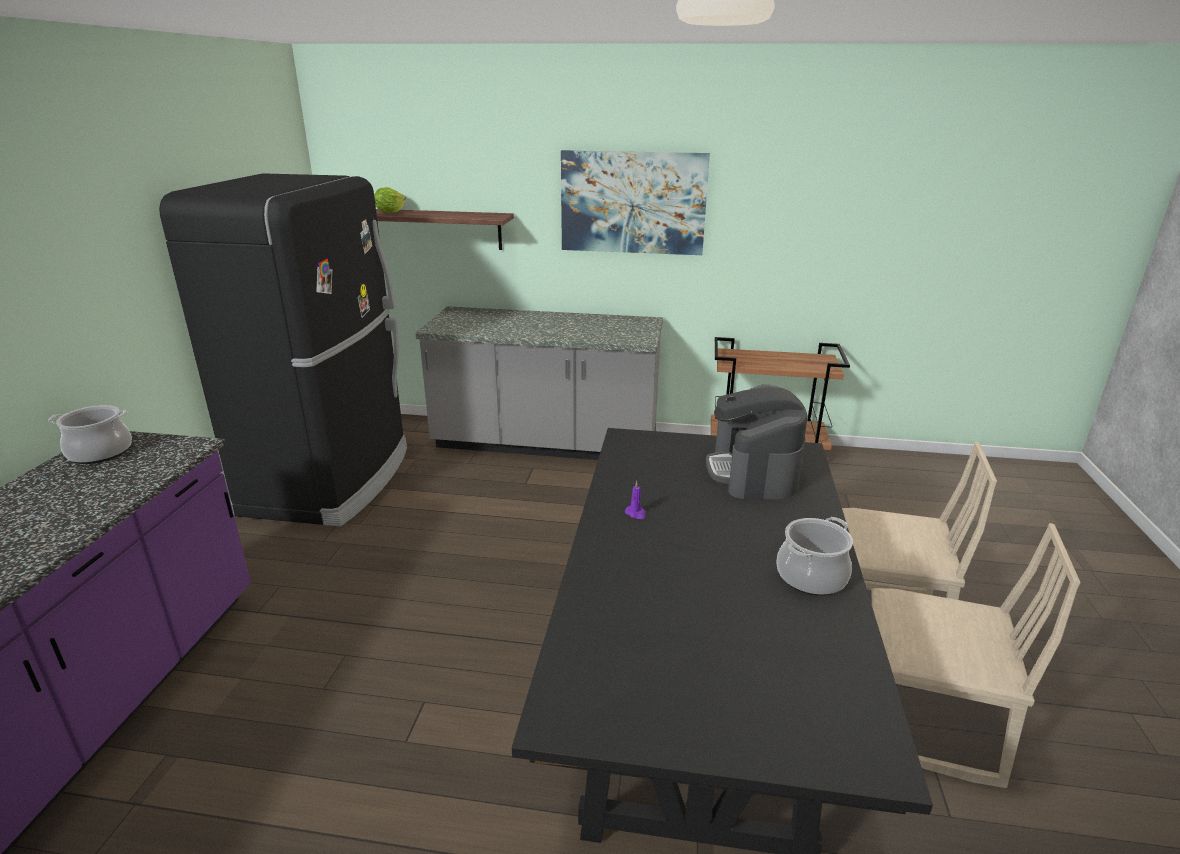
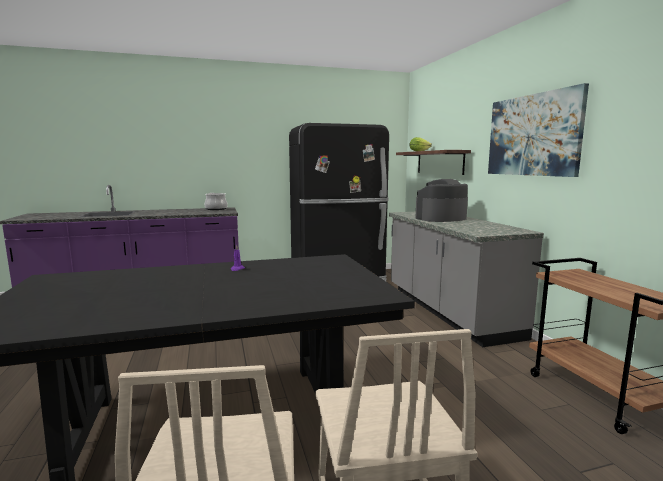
camera: 65 degrees right, 15 degrees down
(753, 472) = (324, 286): coffee machine -> coffee machine (441, 218)
(811, 576) = (176, 310): cooking pot -> none

